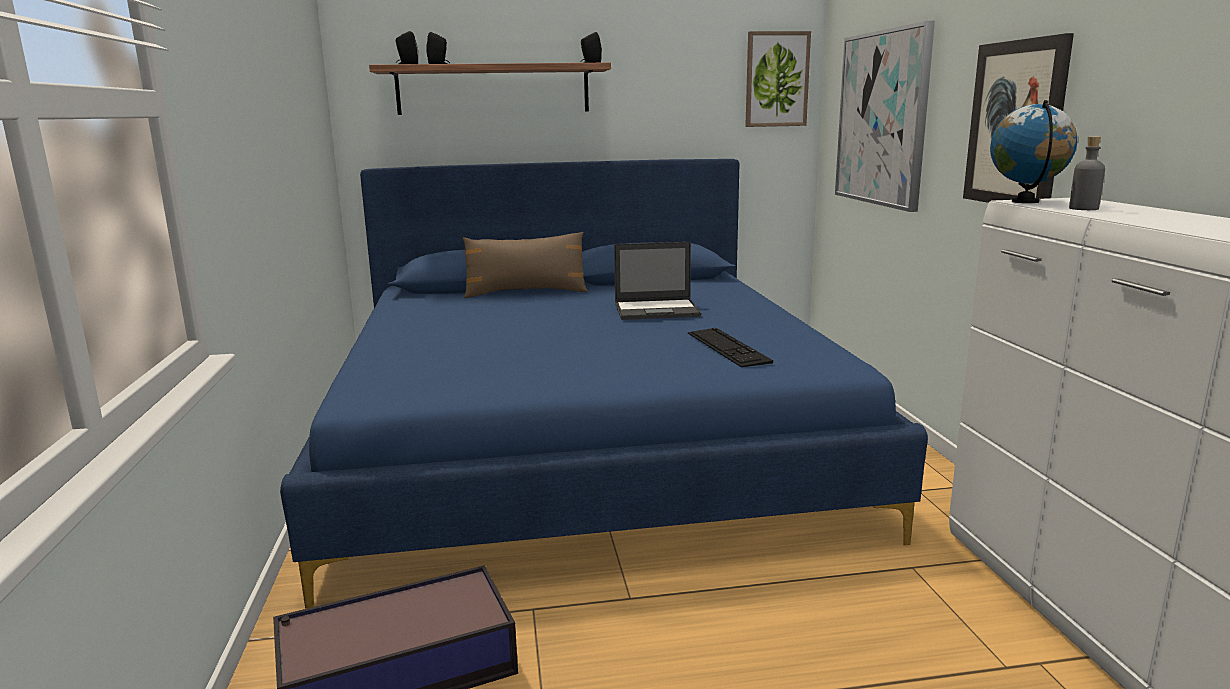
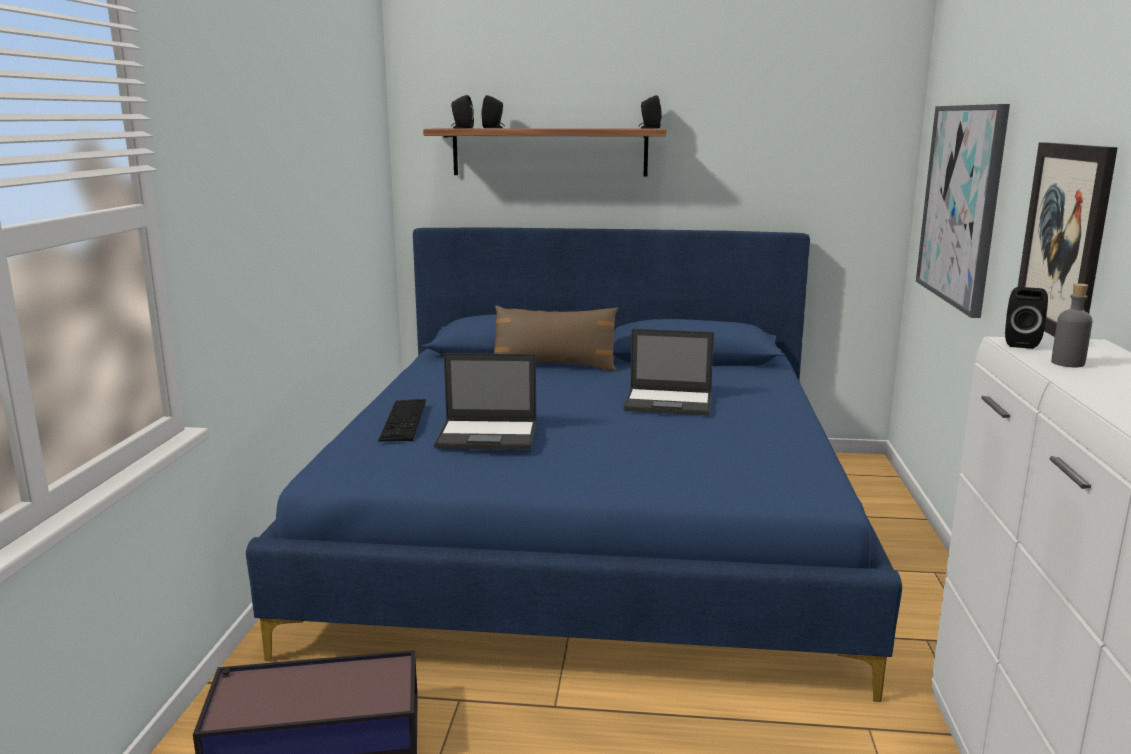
camera: 15 degrees right, 0 degrees up
(509, 349) = (488, 435): none -> laptop
(727, 347) = (710, 457): keyboard -> keyboard (403, 420)
(776, 79) = (863, 146): picture -> none
(1025, 202) = (1020, 343): globe -> black speaker

